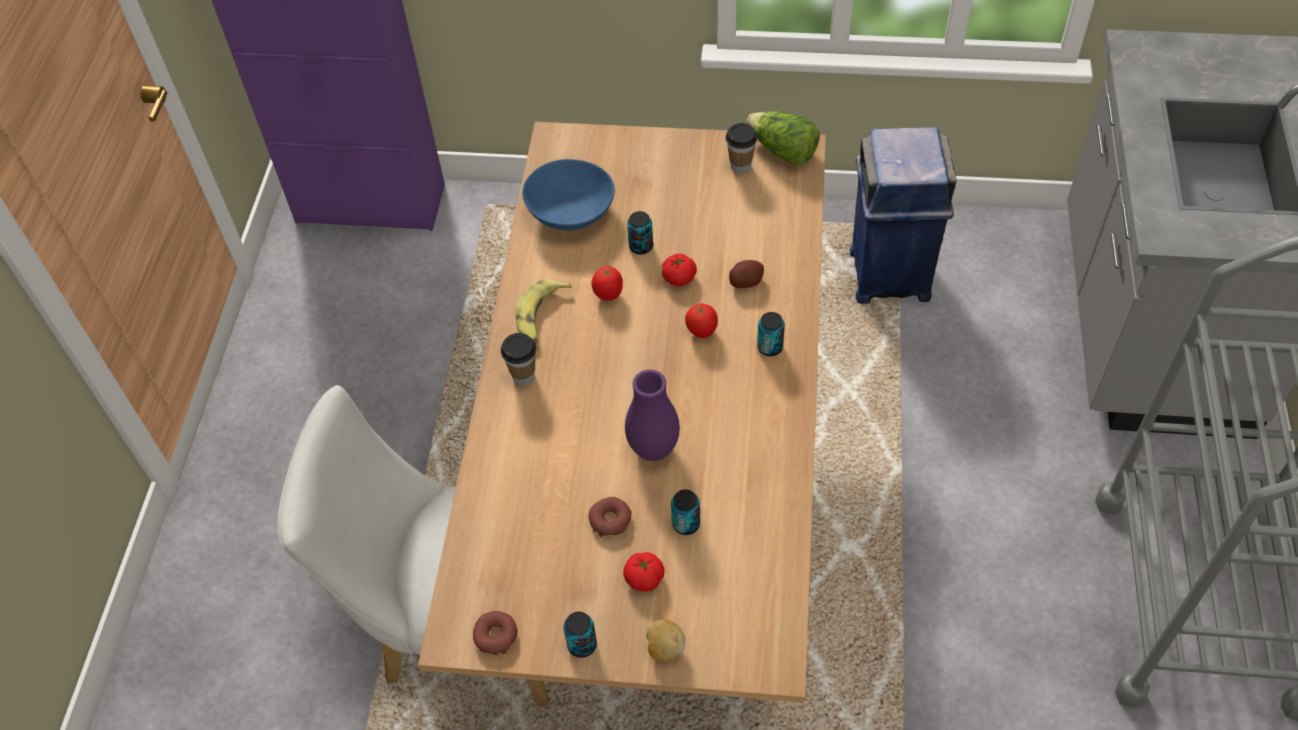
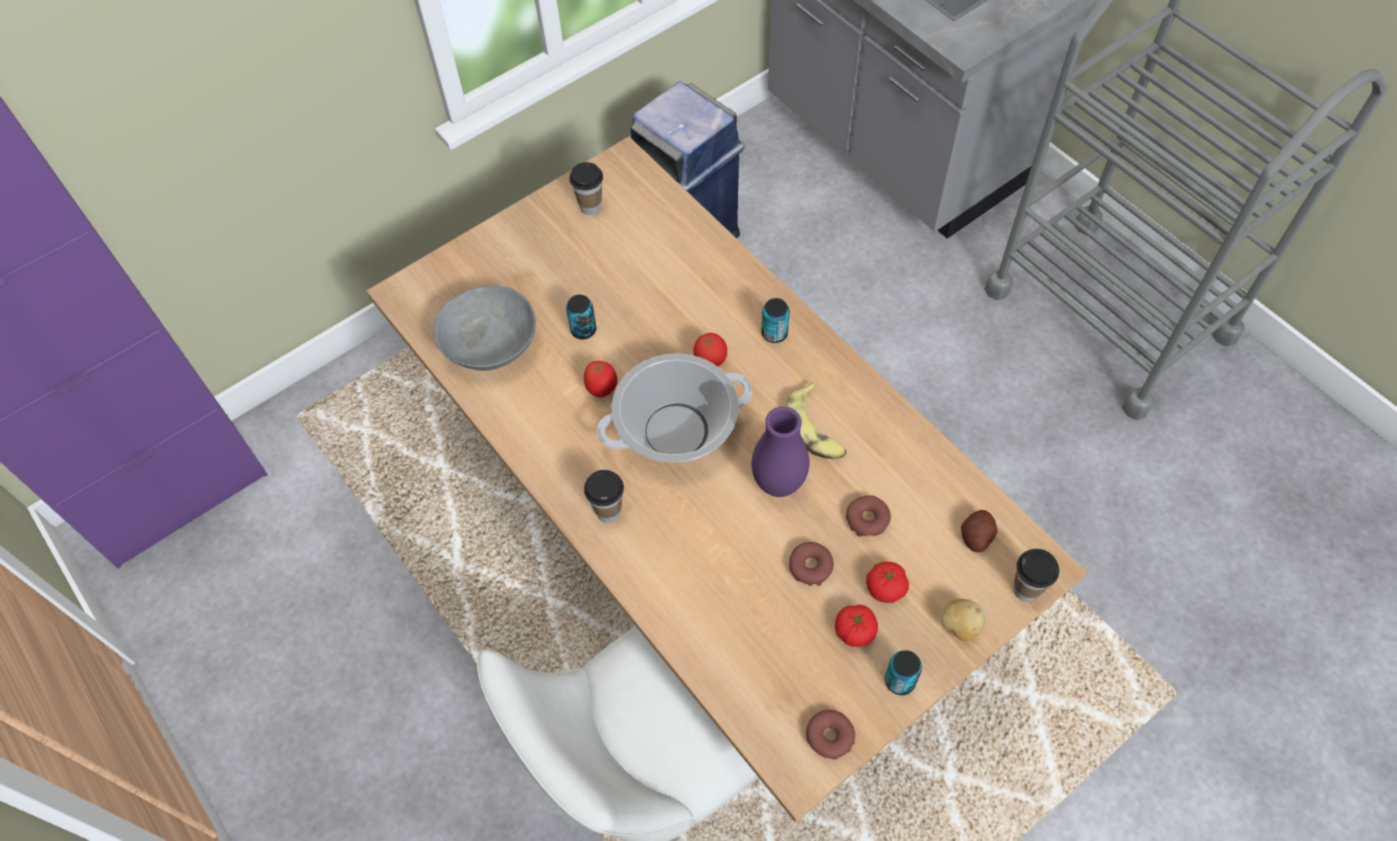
camera: 45 degrees left, 5 degrees up
(541, 316) = (565, 451): banana -> banana (815, 429)
(570, 213) = (491, 346): blue bowl -> grey bowl
(625, 359) = (676, 430): none -> cooking pot
(679, 278) = (643, 332): tomato -> tomato (855, 631)
(686, 523) = (867, 519): can -> donut
(742, 667) = (1026, 589): none -> cup
(746, 281) = (699, 296): potato -> potato (976, 537)
(783, 151) = (610, 171): lettuce -> none

